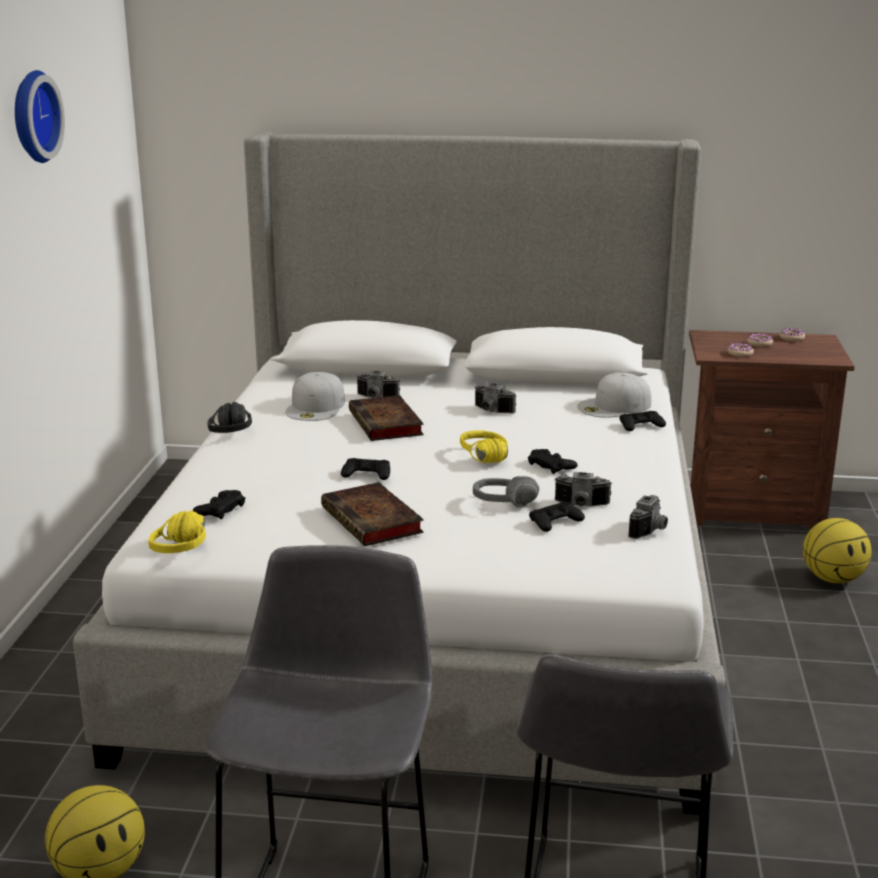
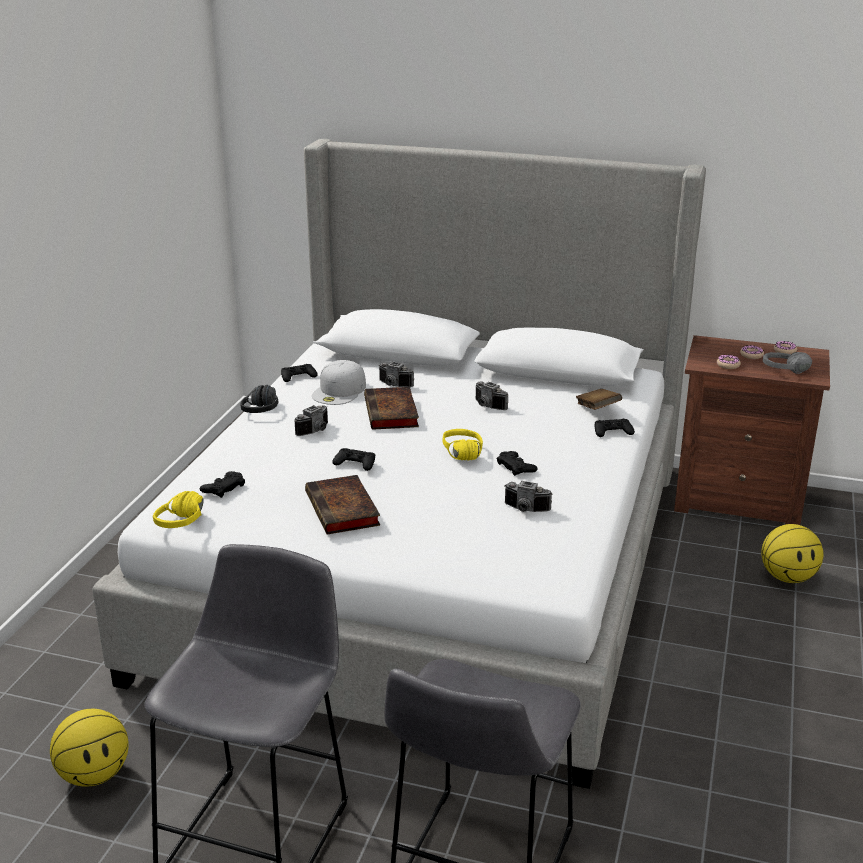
camera: 10 degrees right, 5 degrees up
(31, 116) = (108, 137): wall clock -> none
(505, 507) = (460, 506): grey headphones -> grey headphones (786, 373)
(555, 522) = (496, 524): black game controller -> black game controller (298, 376)
(614, 406) = (597, 409): white cap -> brown book
(651, 530) = (575, 541): camera -> camera (316, 431)

